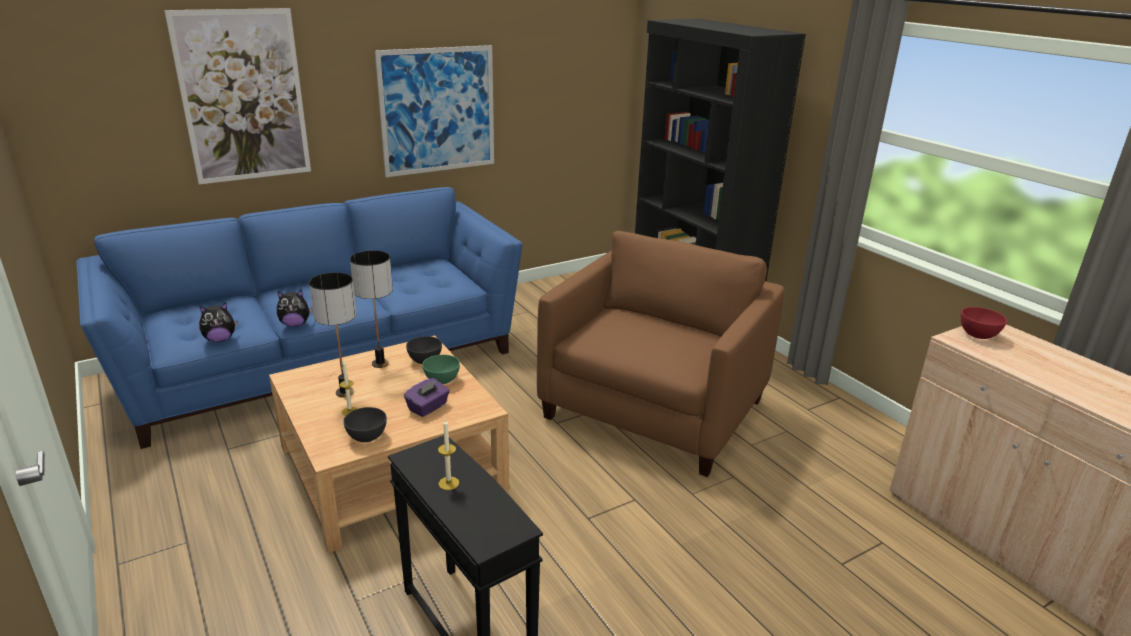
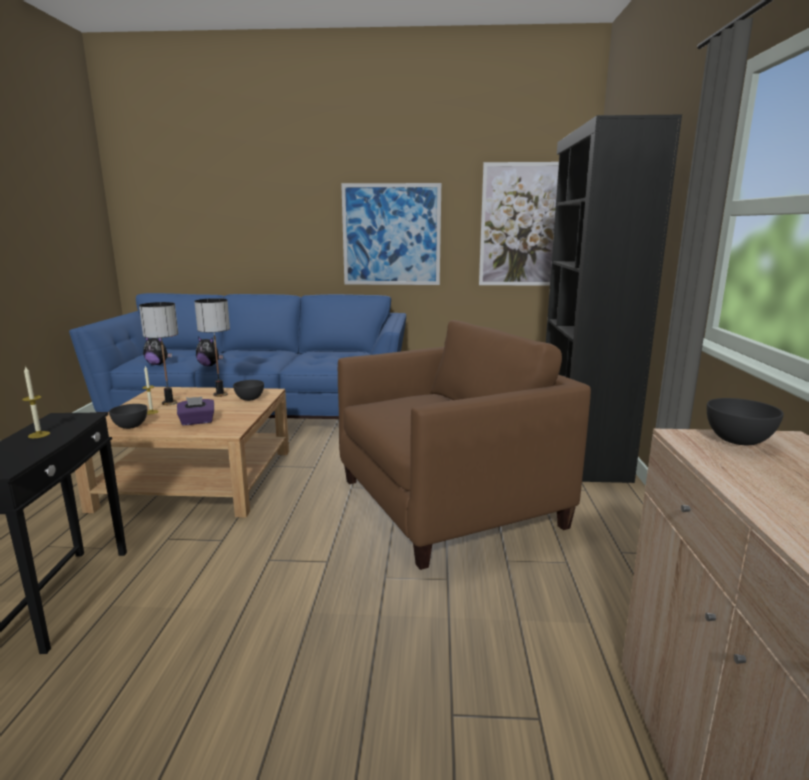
camera: 35 degrees right, 10 degrees down
(243, 97) = (245, 213): picture -> picture (521, 225)
(442, 380) = (237, 410): green bowl -> none
(978, 335) = (738, 441): red bowl -> grey bowl

